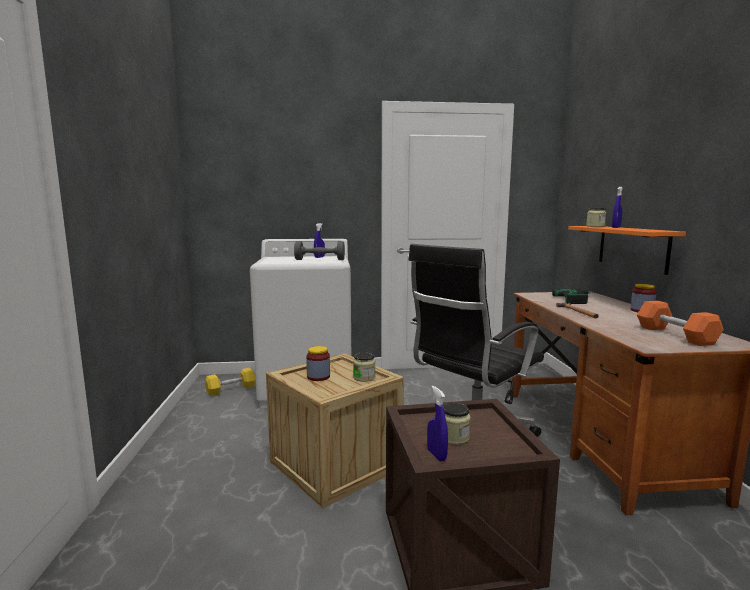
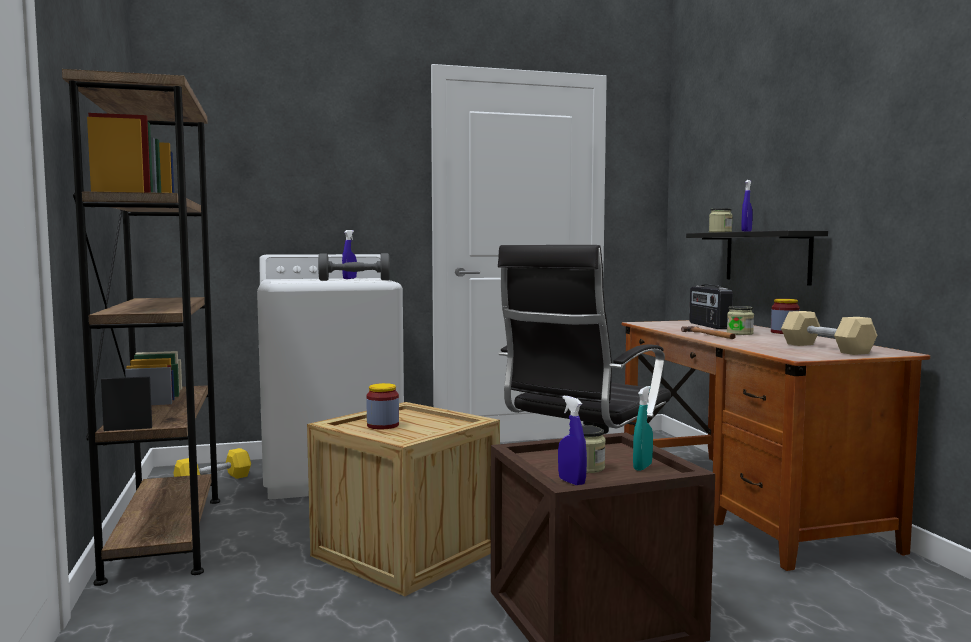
camera: 10 degrees left, 5 degrees down
(184, 435) = (165, 537): none -> brown bookcase
(364, 377) = (446, 423): jar -> jar (739, 333)
(501, 440) = (642, 467): none -> turquoise spray bottle
(580, 299) = (708, 326): power drill -> radio
(632, 248) = (767, 257): orange shelf -> black shelf
(675, 335) = (826, 348): orange dumbbell -> beige dumbbell

